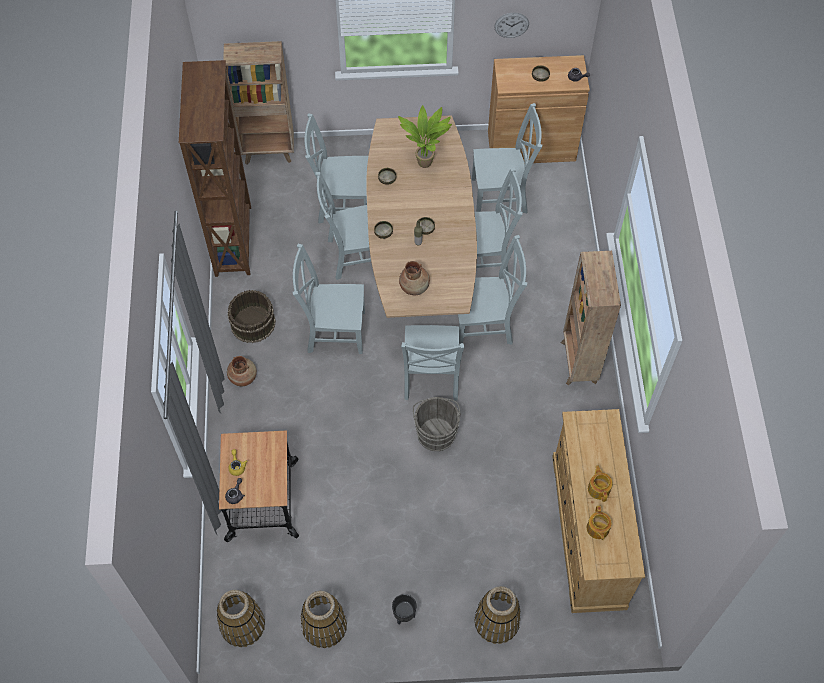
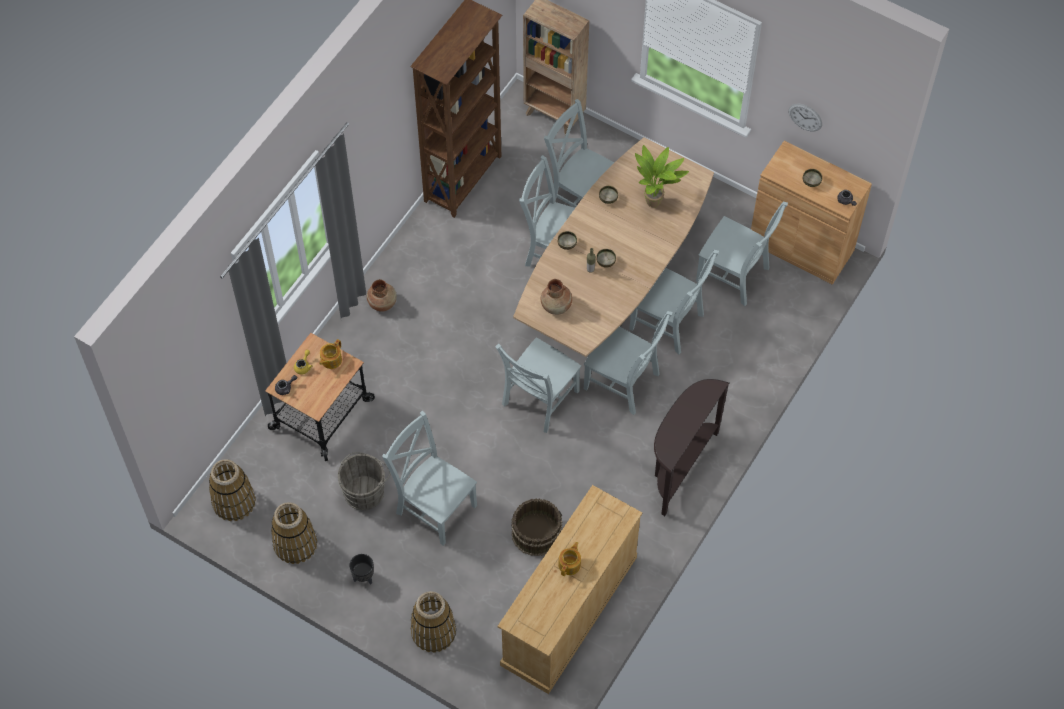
camera: 35 degrees right, 0 degrees up
(252, 323) = (425, 261): brown bucket -> brown bucket (536, 532)
(333, 331) = (487, 308): grey chair -> grey chair (434, 507)
(436, 432) = (506, 448): grey bucket -> grey bucket (365, 491)
(578, 363) = (679, 467): brown bookcase -> brown console table
(597, 529) = (541, 594): teapot -> teapot (331, 360)

